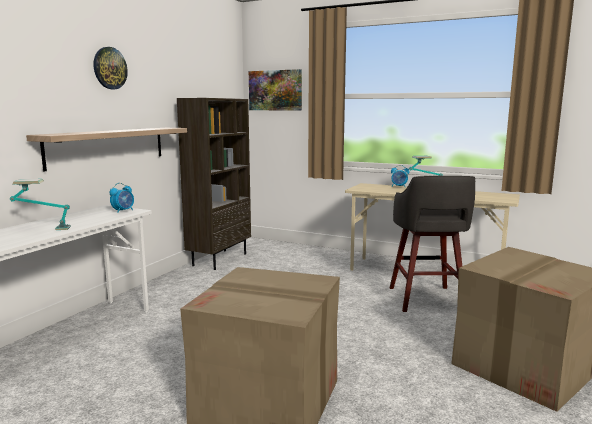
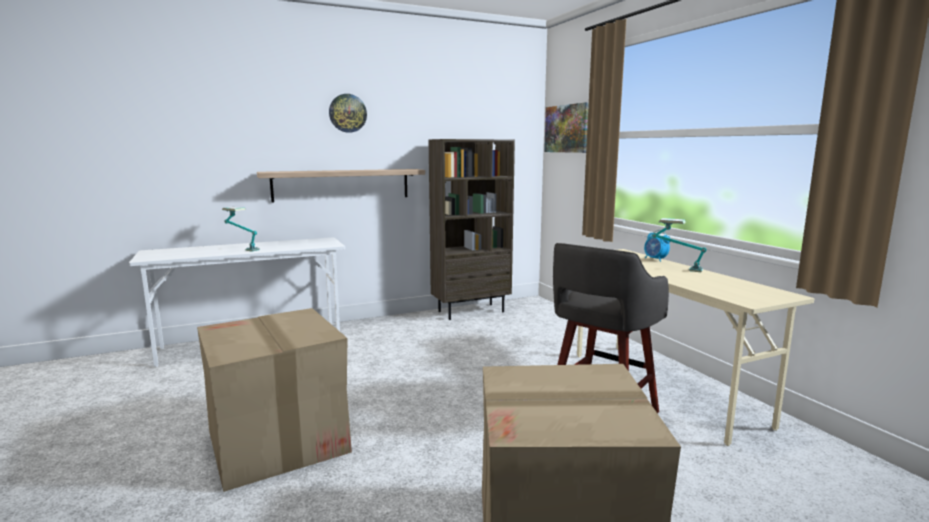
camera: 40 degrees right, 0 degrees up
(123, 211) = (326, 243): alarm clock -> none

